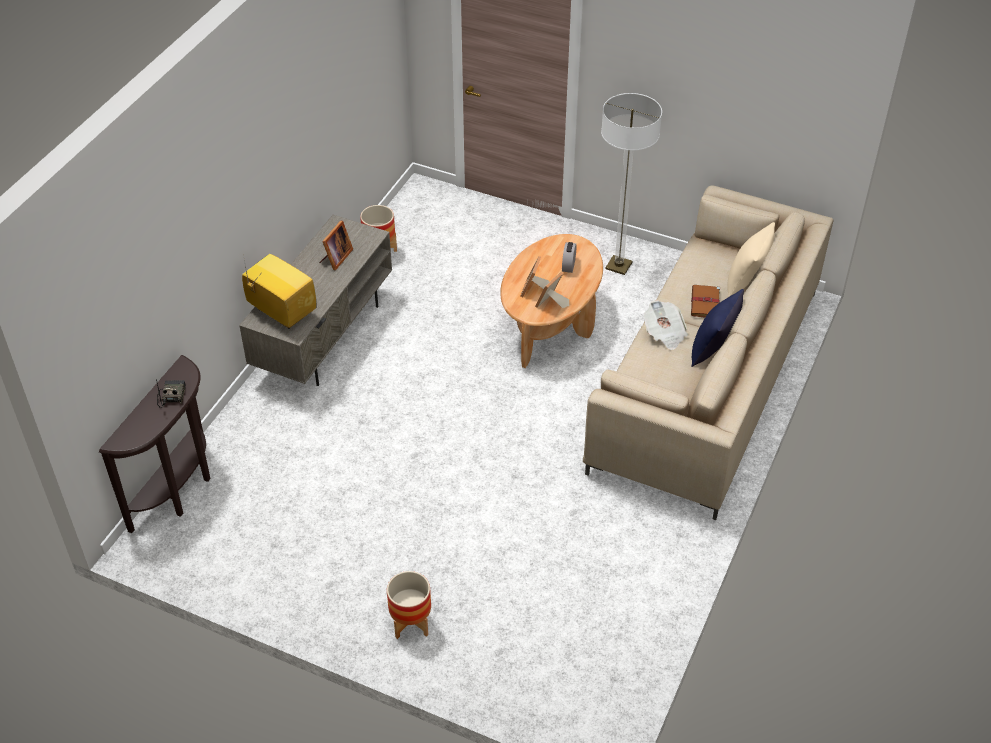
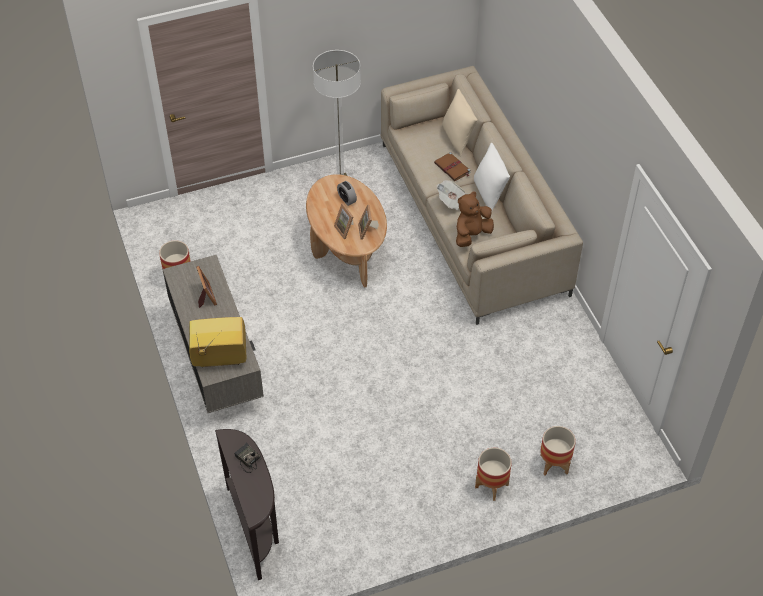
camera: 45 degrees left, 5 degrees up
(493, 655) = (554, 464): none -> planter
(644, 373) = (471, 235): none -> brown plush toy
(713, 350) = (489, 193): blue pillow -> white pillow

